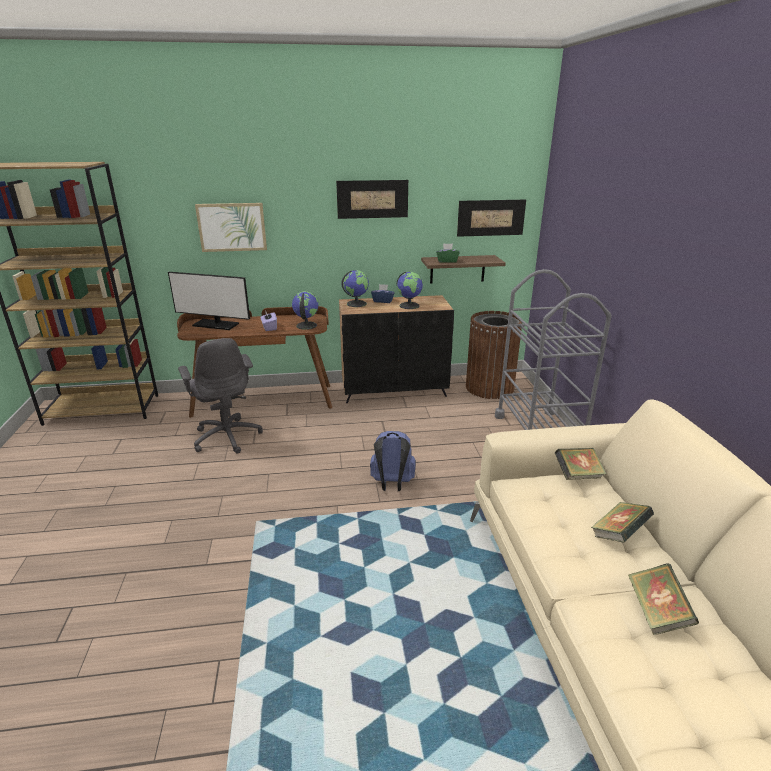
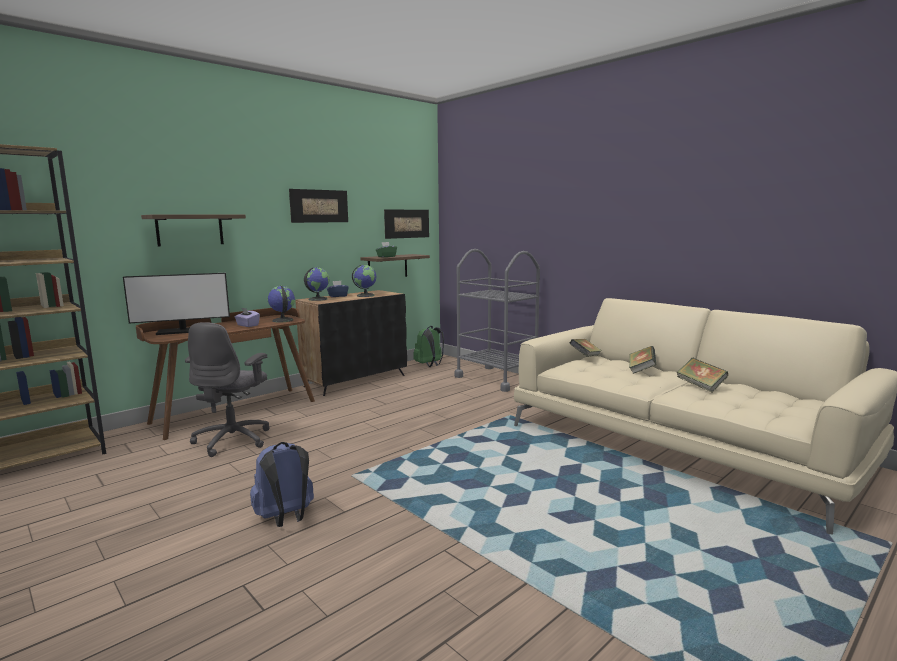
camera: 35 degrees left, 15 degrees down
(227, 436) = (233, 440): grey office chair -> grey office chair turned 75 degrees clockwise
(232, 227) = (190, 230): picture -> shelf
(392, 484) = (433, 426): blue backpack -> blue backpack (286, 518)
(489, 388) = (430, 365): brown trash can -> green backpack

